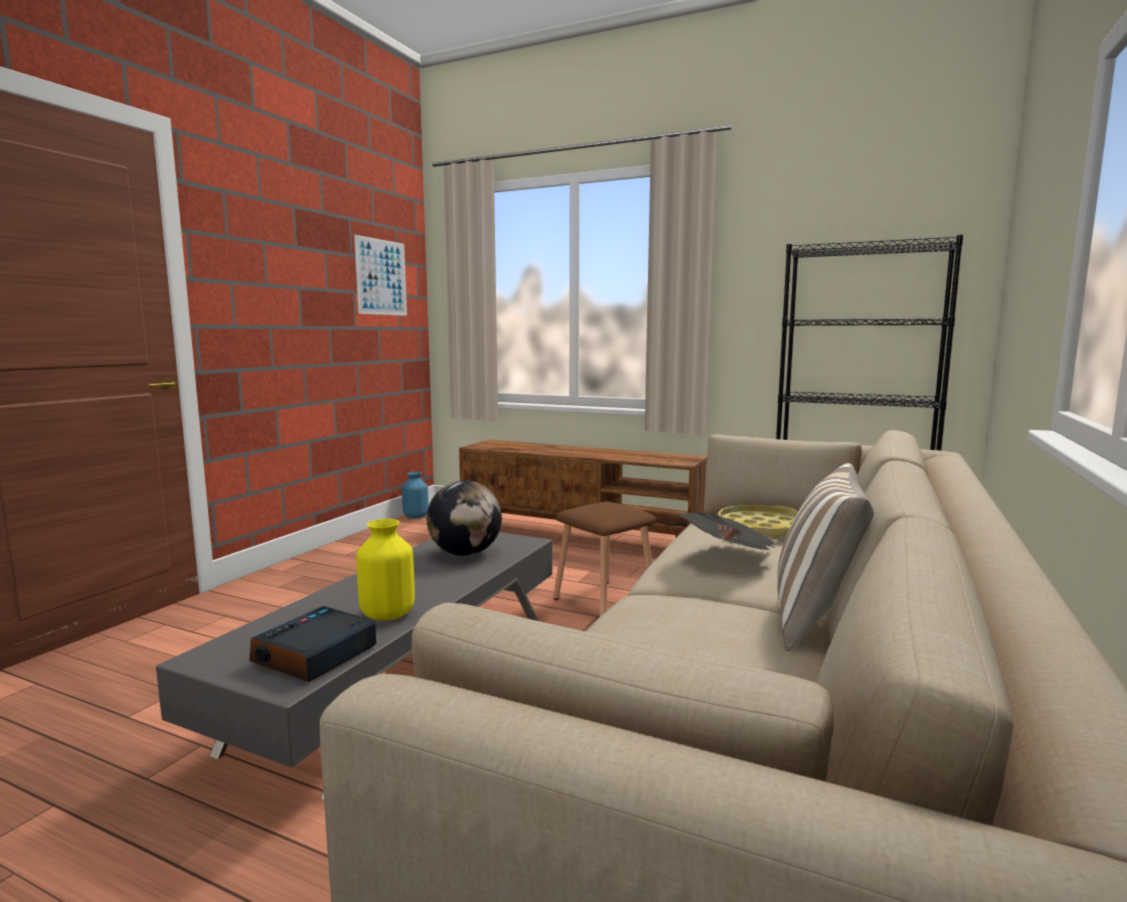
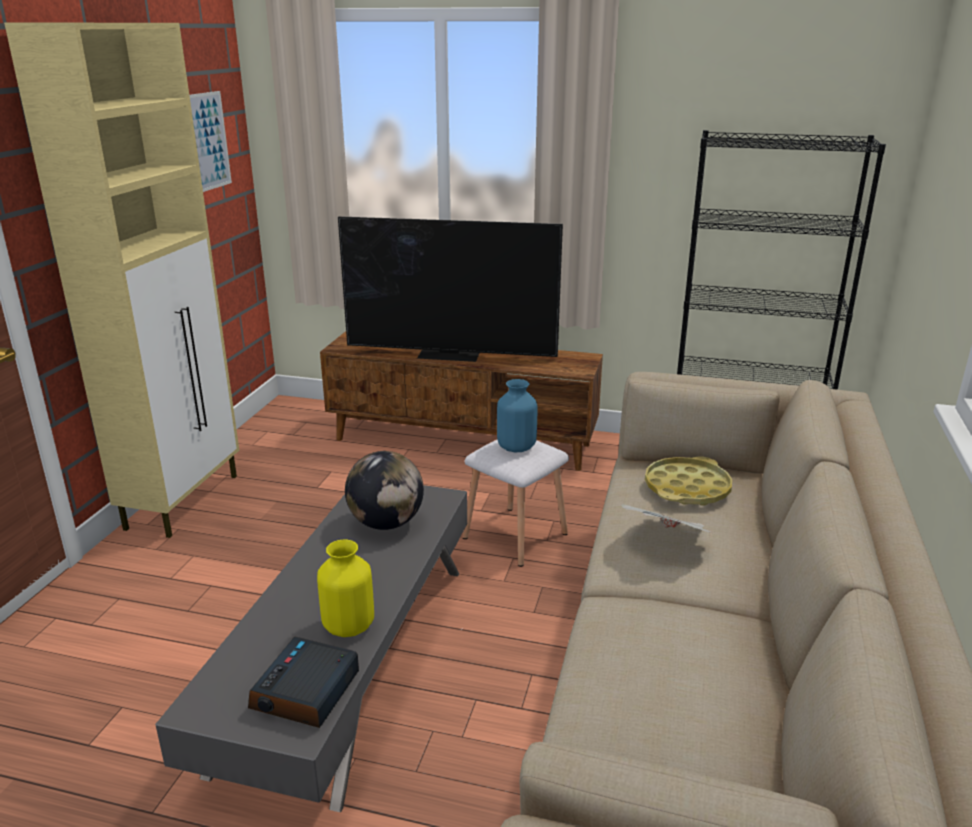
camera: 10 degrees left, 15 degrees up
(321, 559) = (184, 500): none -> beige cabinet
(415, 516) = (265, 420): blue vase -> blue vase (515, 447)
(569, 451) = (450, 354): none -> television
(606, 601) = (517, 536): brown stool -> white stool
(817, 621) = (761, 623): pillow -> none

